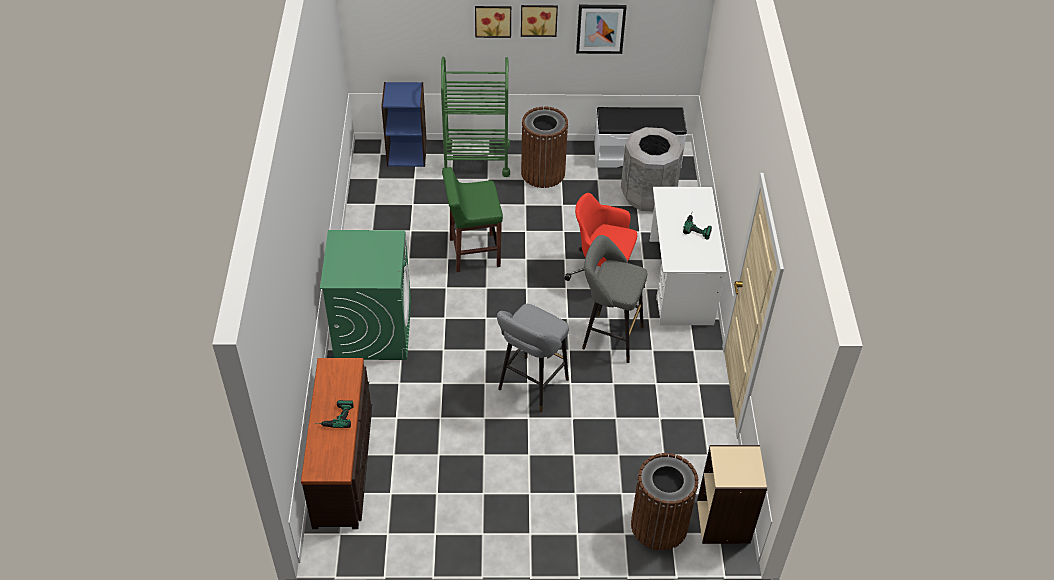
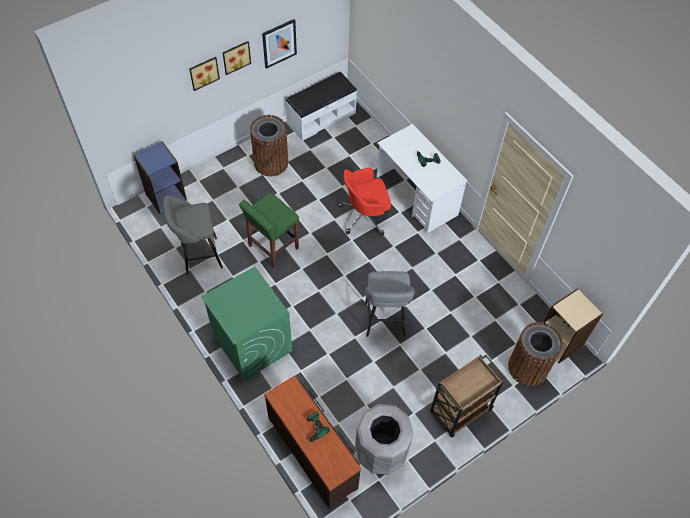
camera: 35 degrees left, 10 degrees up
(476, 159) = (218, 176): green cart -> none
(536, 522) = (459, 412): none -> brown cart
(609, 336) = (404, 259): grey stool -> grey stool (198, 256)
(647, 195) = (350, 144): grey trash can -> grey trash can (381, 452)

